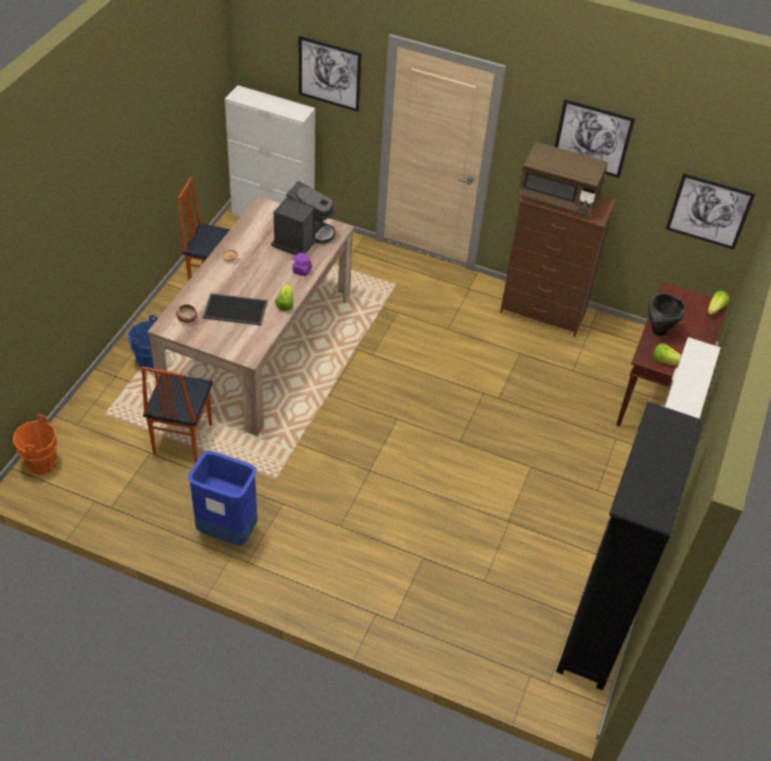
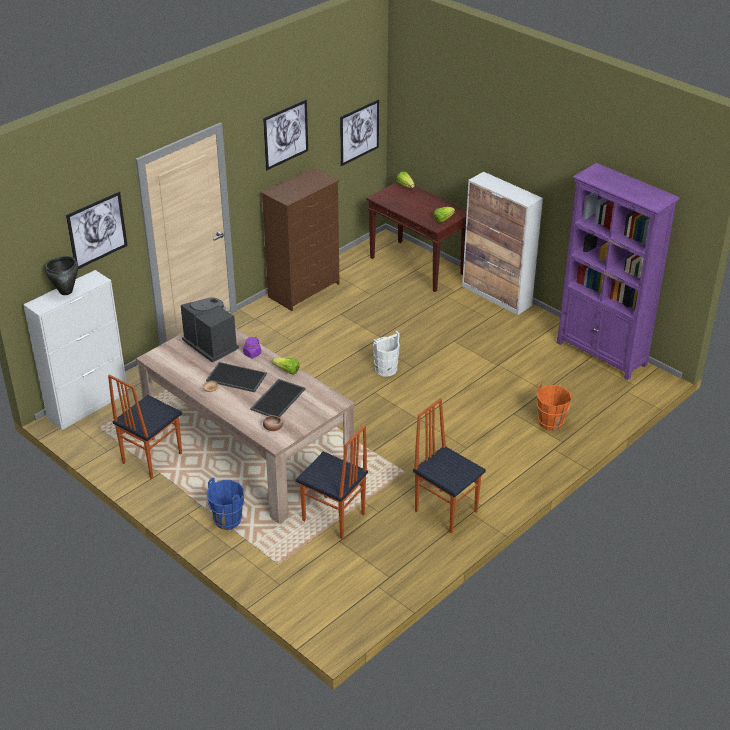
camera: 65 degrees left, 10 degrees down
(41, 463) = (315, 616): orange bucket -> orange bucket (550, 423)
(227, 531) = (446, 510): blue trash can -> chair
(256, 270) = (235, 378): none -> tray
(442, 418) = (385, 369): none -> white bucket
(558, 198) = (295, 189): brown microwave -> none
(595, 630) = (601, 354): black bookcase -> purple bookcase
(659, 331) = (414, 213): black cooking pot -> black cooking pot (66, 291)

